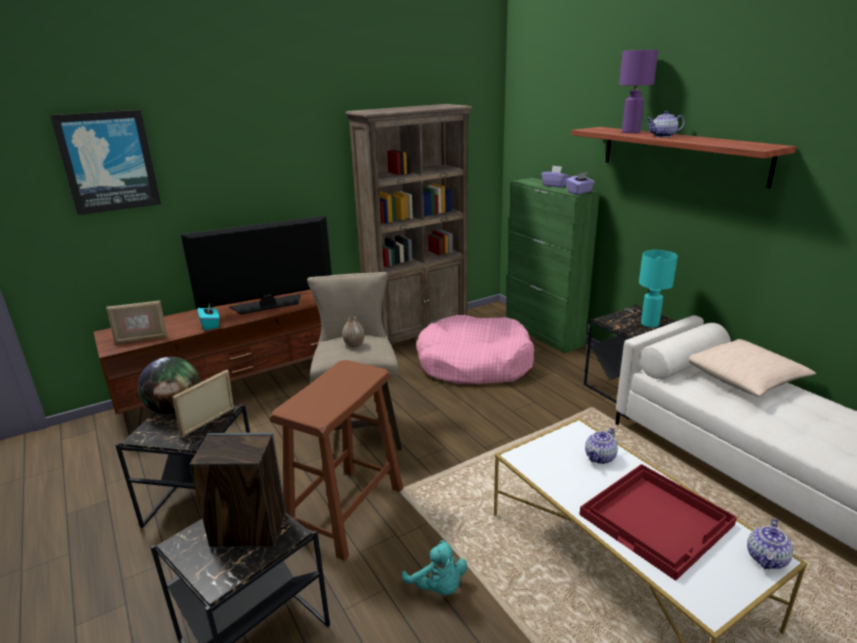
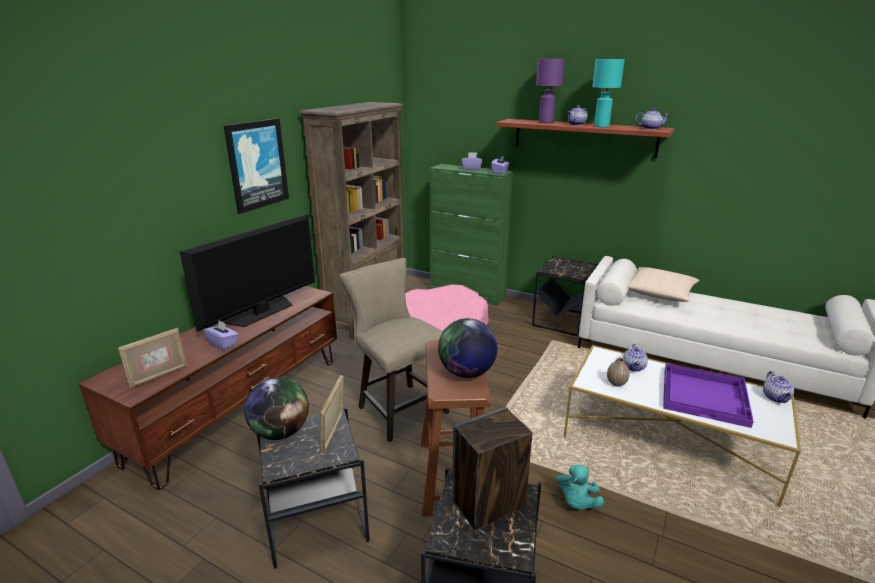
camera: 30 degrees left, 0 degrees up
(108, 162) = (85, 177): picture -> picture (257, 164)
(210, 325) = (223, 344): turquoise tissue box -> purple tissue box
(335, 399) = (466, 373): none -> globe
(354, 344) = (403, 328): vase -> vase (616, 383)
(438, 587) = (577, 503): turquoise plush toy -> turquoise plush toy turned 90 degrees clockwise
(649, 324) = (577, 268): turquoise table lamp -> turquoise table lamp (601, 126)
(657, 519) = (705, 395): red tray -> purple tray
(753, 145) = (650, 128): none -> teapot

